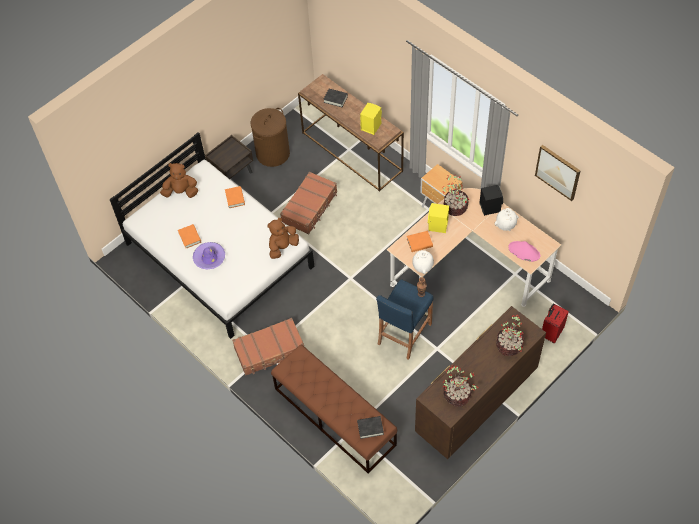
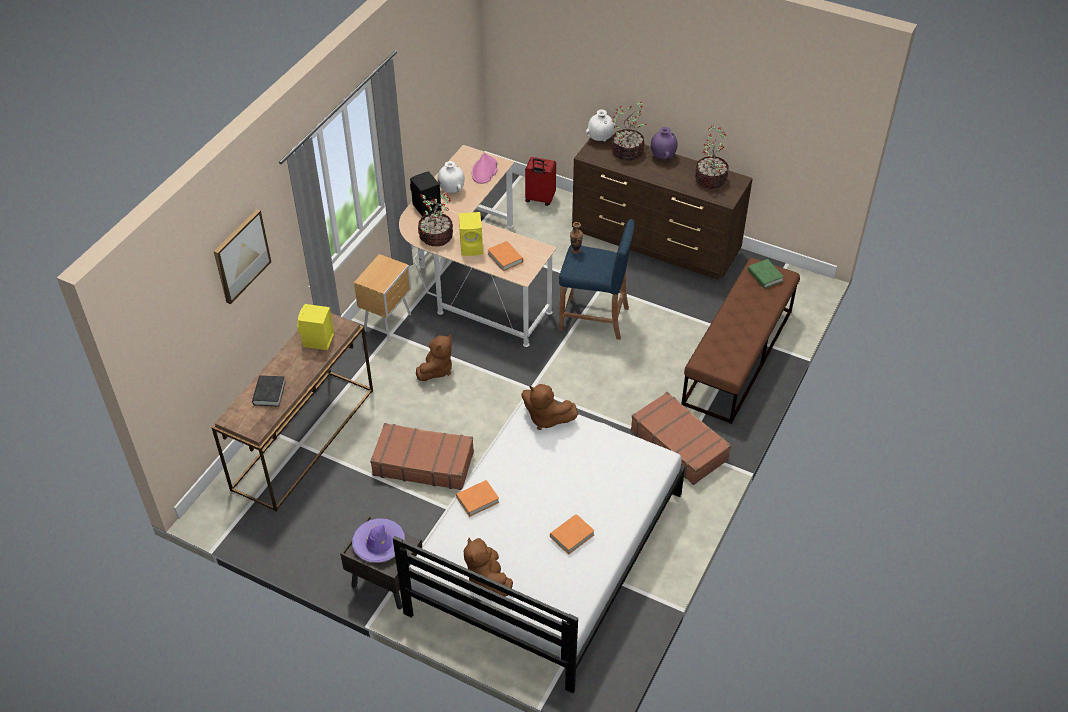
camera: 110 degrees left, 10 degrees down
(209, 258) = (599, 499): purple hat -> purple hat (379, 544)
(273, 153) = (327, 539): brown laundry basket -> none
(370, 428) = (765, 276): black book -> green book
(386, 228) = (436, 370): none -> brown plush toy
(422, 268) = (543, 248): white vase -> white vase (600, 139)
(496, 369) = (662, 156): none -> purple vase
(558, 172) = (424, 74): picture -> picture (241, 256)

